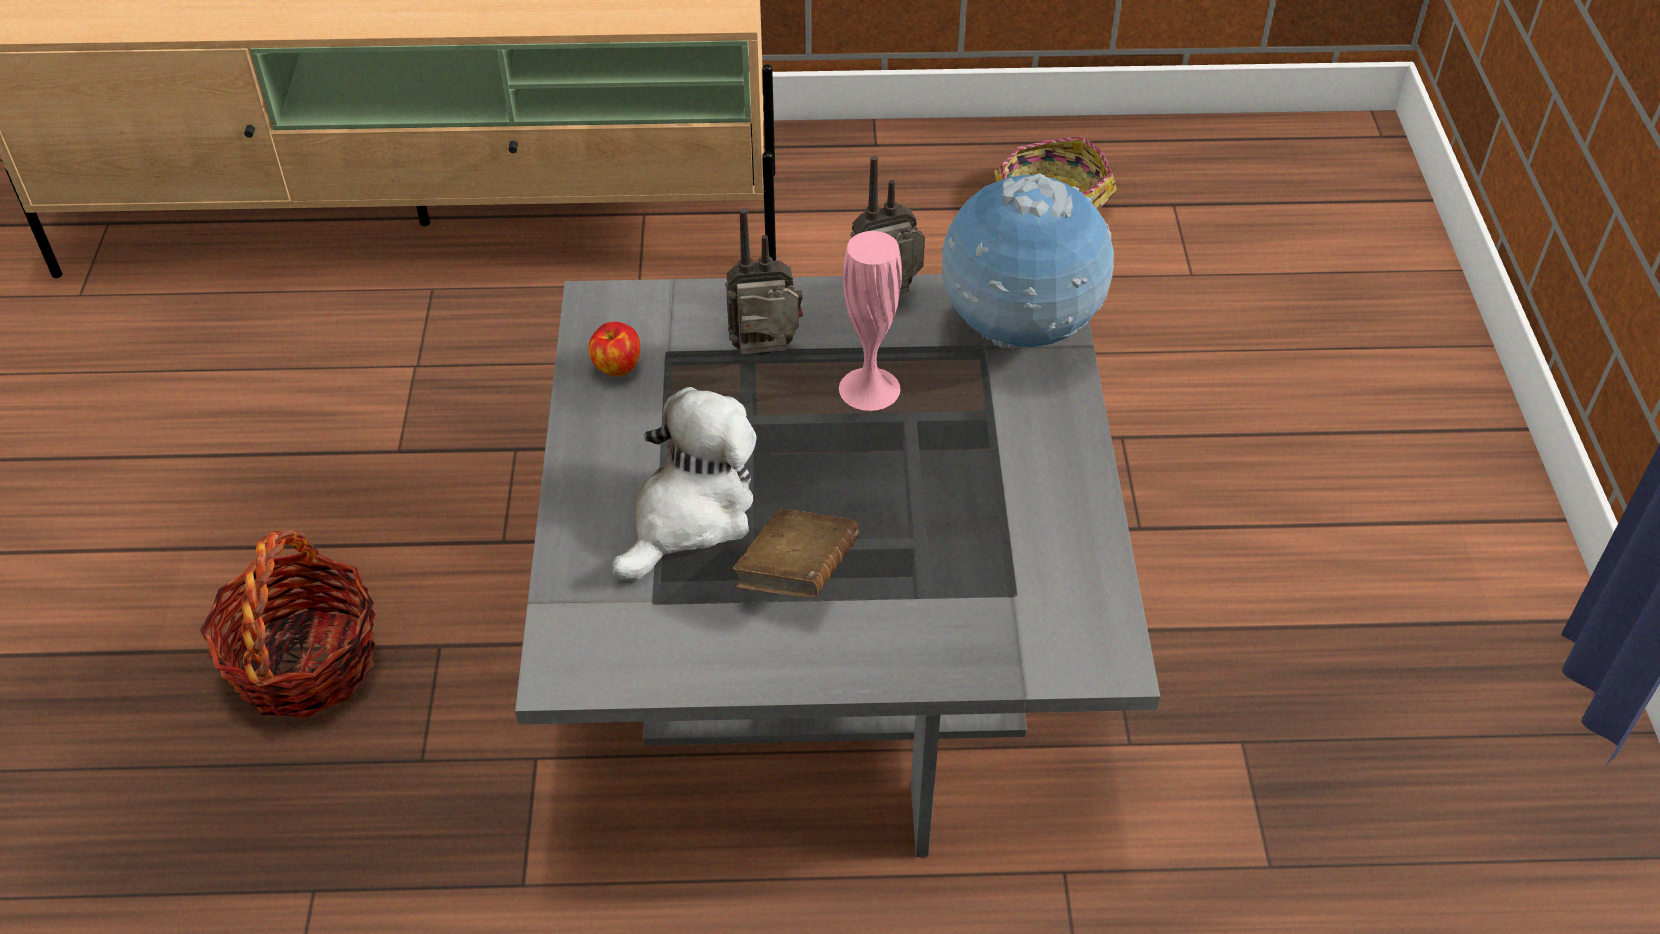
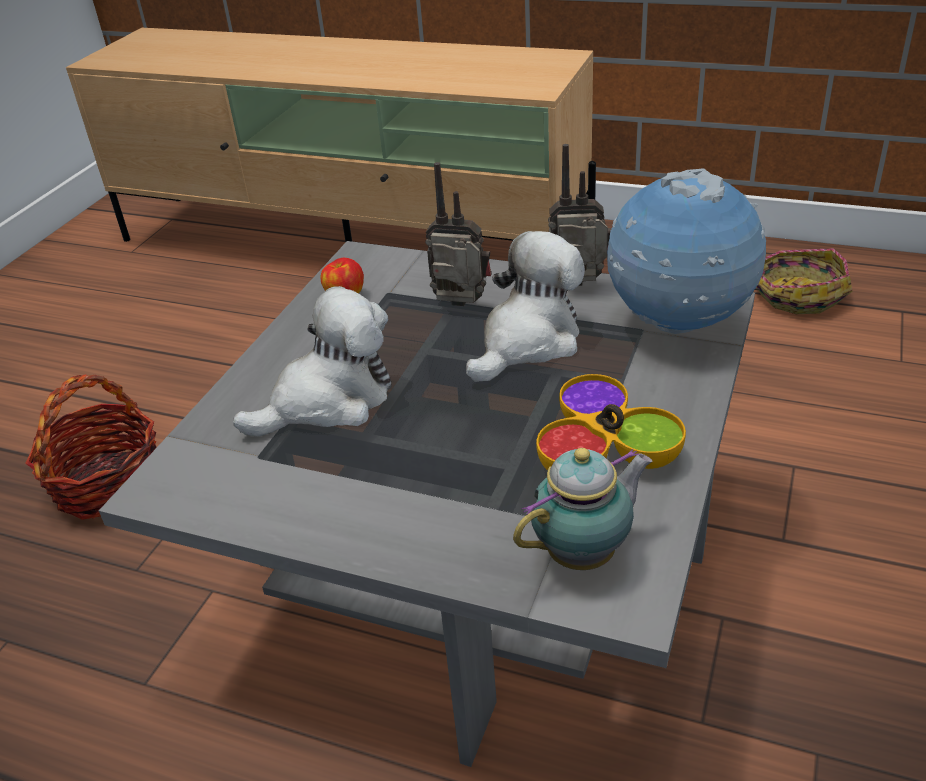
camera: 25 degrees right, 10 degrees down
(797, 574) = (384, 462): brown book -> none
(869, 388) = (528, 342): pink vase -> plush toy
(1012, 503) = (604, 448): none -> bowl
(1048, 622) = (585, 553): none -> teapot

